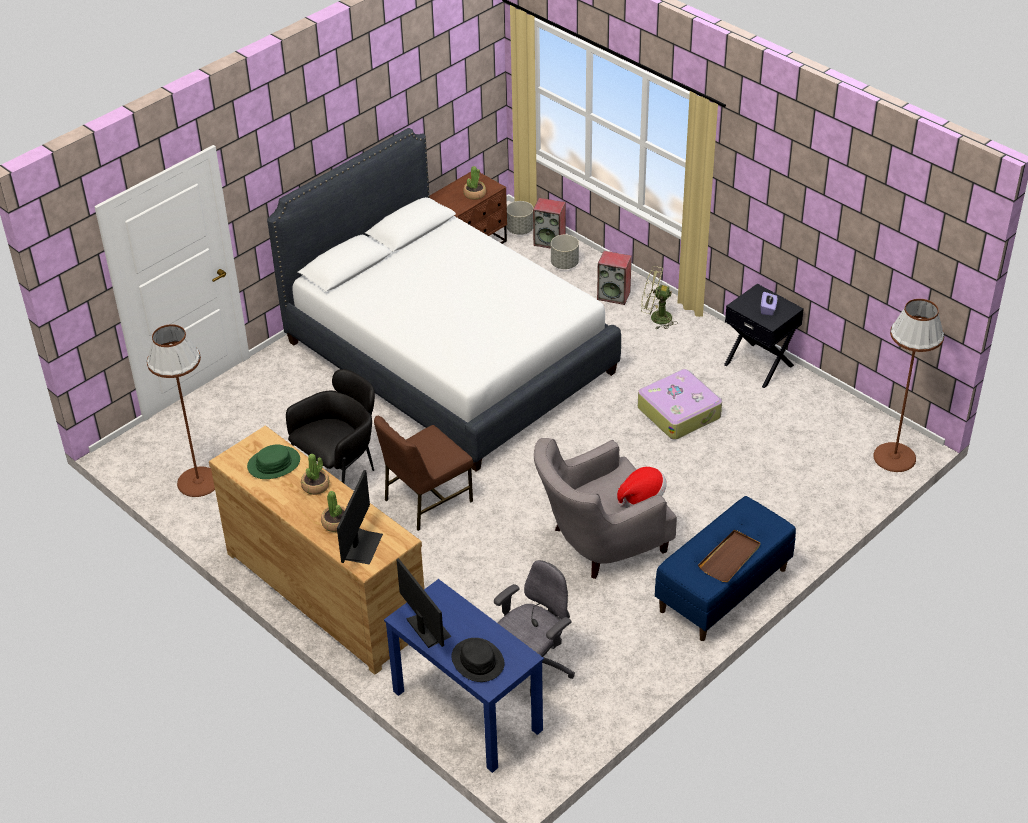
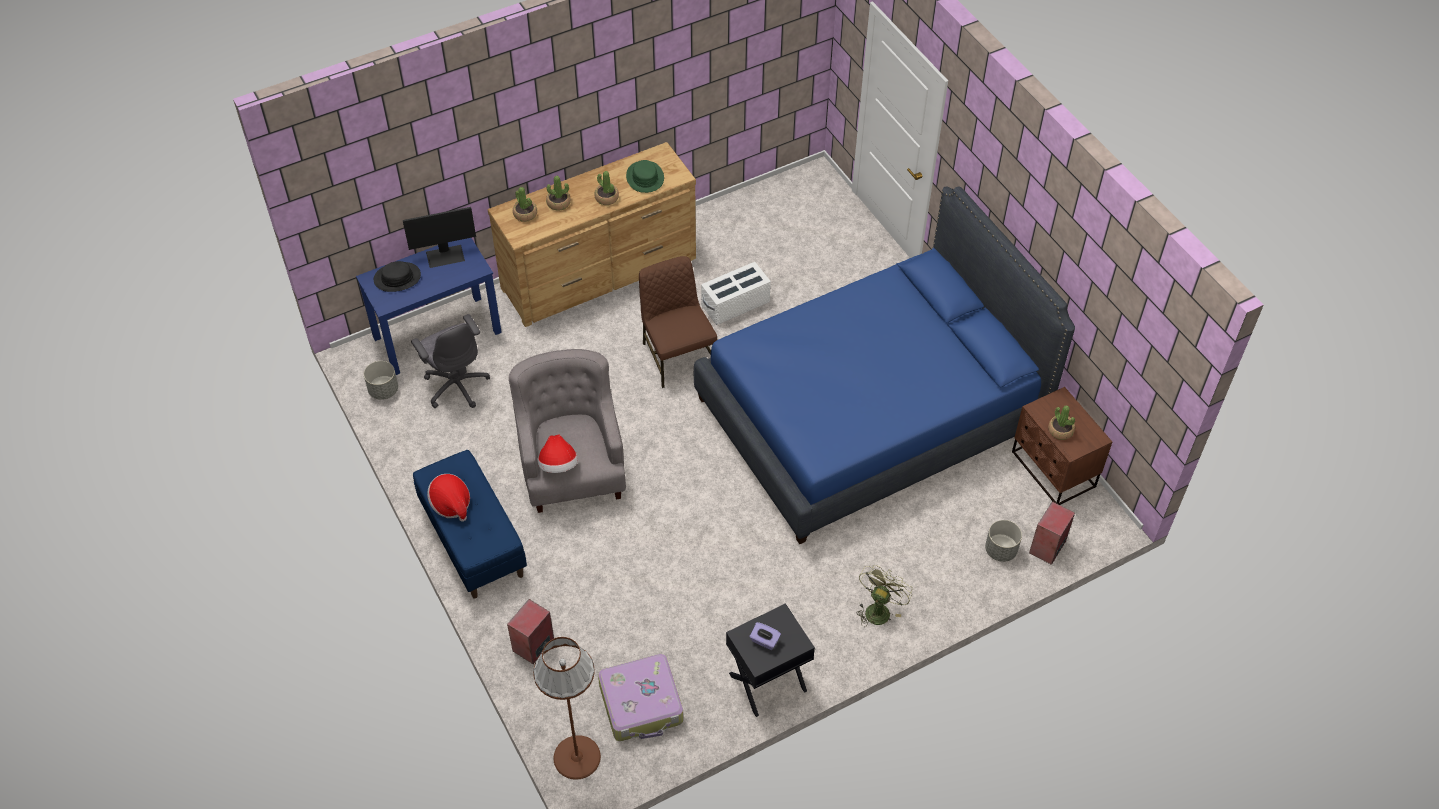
camera: 105 degrees right, 10 degrees up
(198, 482) = (761, 214): brown floor lamp -> none
(340, 473) = (735, 304): black armchair -> white storage box
(362, 546) = (525, 214): monitor -> potted plant
(449, 357) = (870, 414): white bed -> blue bed
(520, 229) = (1077, 525): grey planter -> grey planter (384, 390)
(614, 295) = (930, 581): speaker -> speaker (533, 646)
(679, 412) = (720, 582): suitcase -> suitcase (642, 704)
(730, 558) = (451, 504): brown tray -> hat

